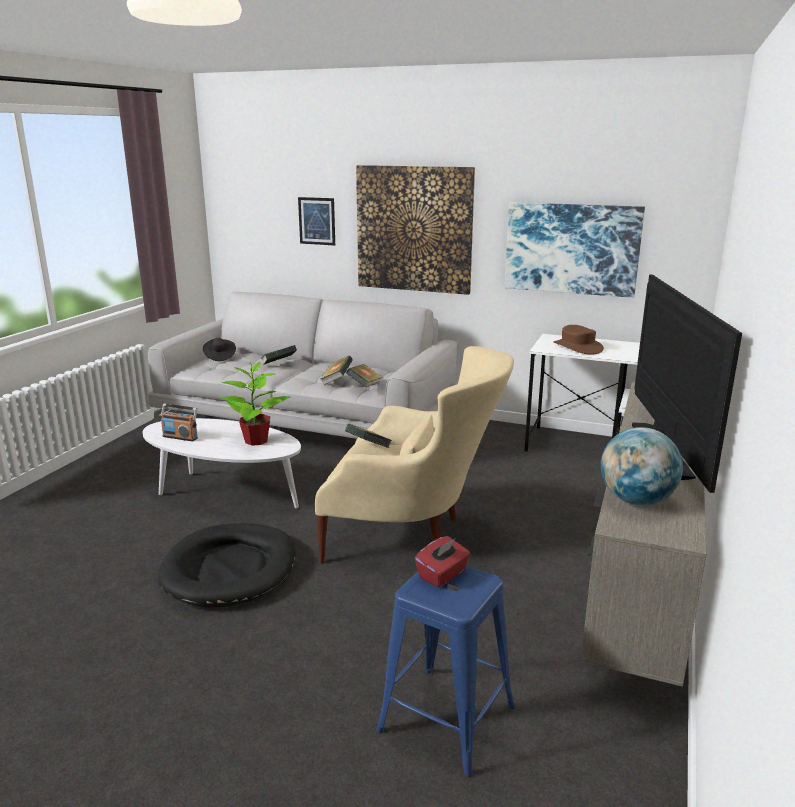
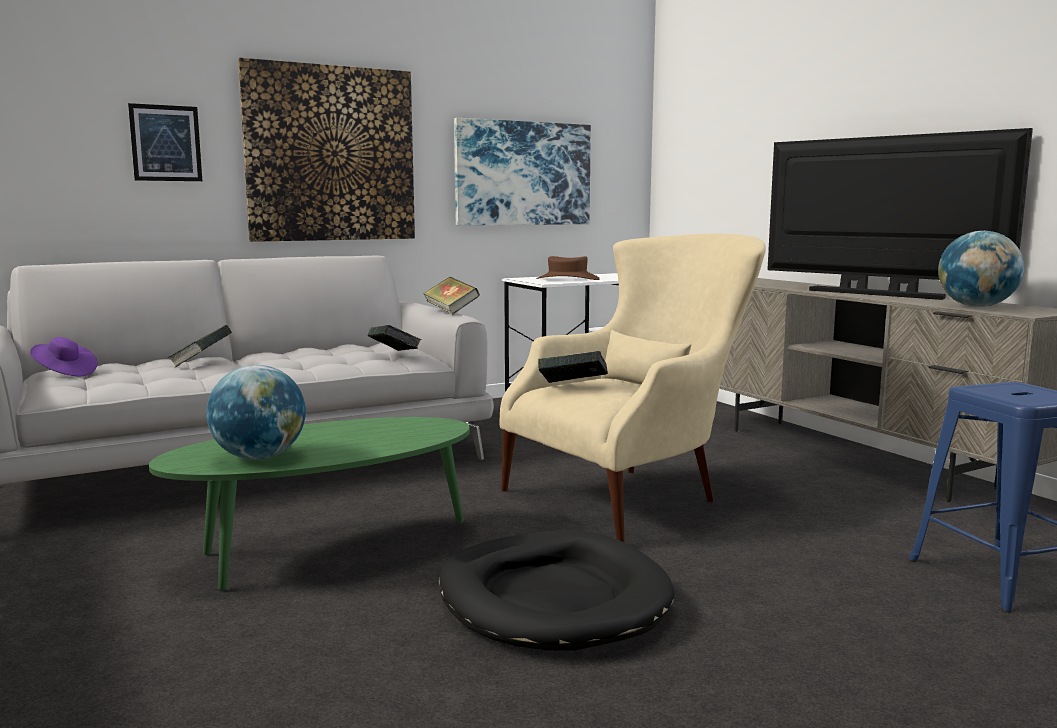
camera: 50 degrees left, 10 degrees down
(180, 437) = (260, 457): radio -> globe
(219, 357) = (64, 373): black hat -> purple hat
(225, 494) = (326, 549): white coffee table -> green coffee table
(255, 441) = (385, 431): potted plant -> none
(337, 381) = (338, 359): book -> book (451, 311)
(442, 575) = (997, 390): red tissue box -> none

